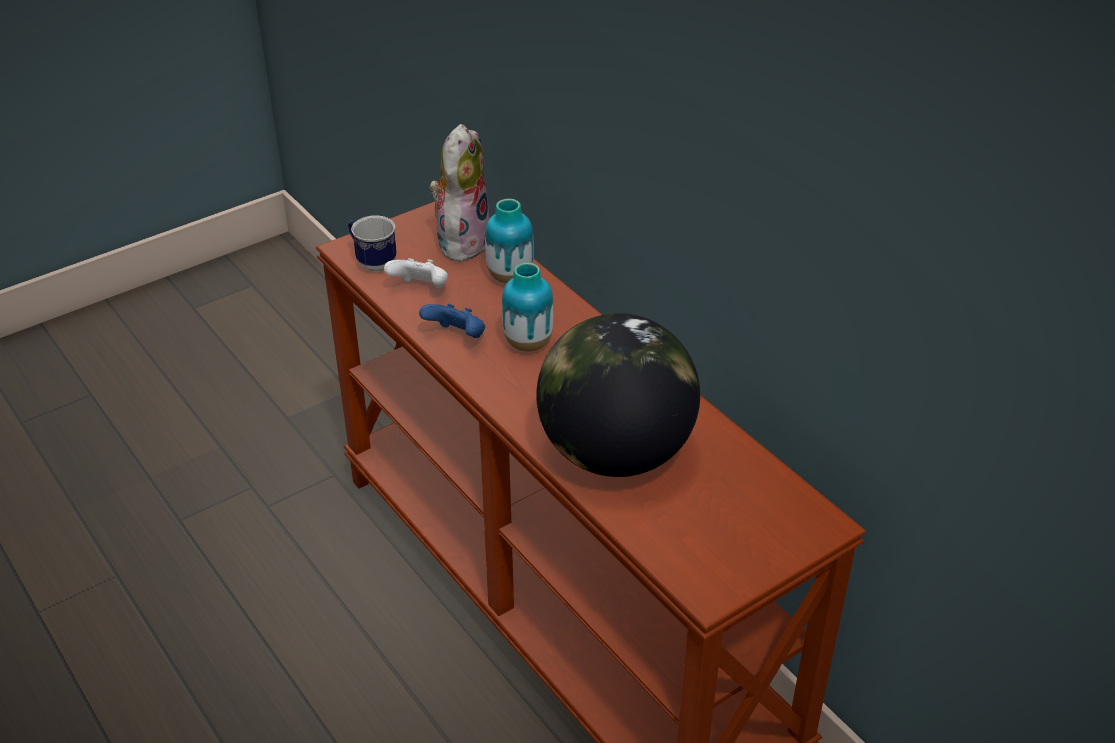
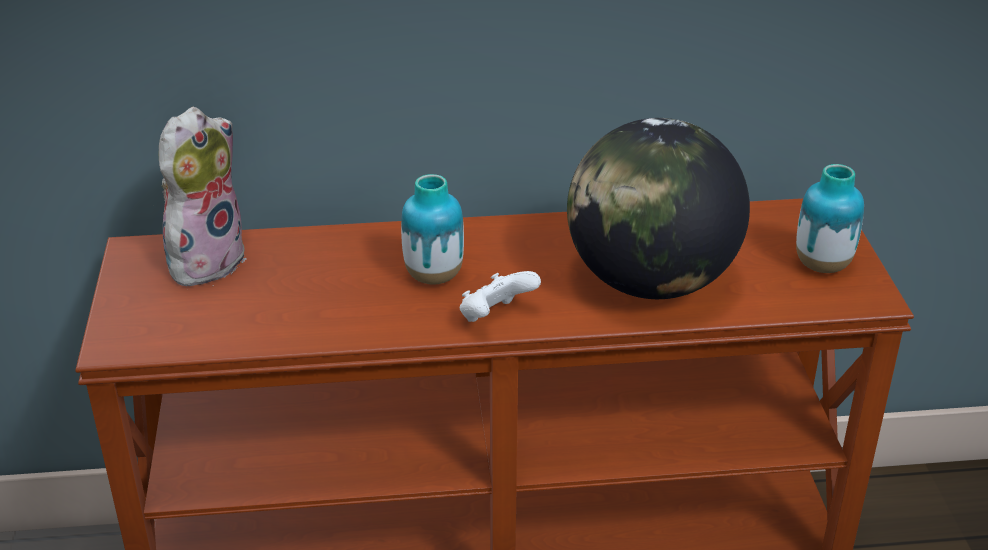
camera: 60 degrees left, 5 degrees down
(372, 262) = (165, 334): mug -> none
(420, 289) = (260, 315): white game controller -> white game controller (495, 317)
(457, 337) = (374, 318): blue game controller -> none
(462, 241) = (206, 260): plush toy -> plush toy turned 75 degrees clockwise
(510, 277) = (309, 250): vase -> vase (822, 265)

